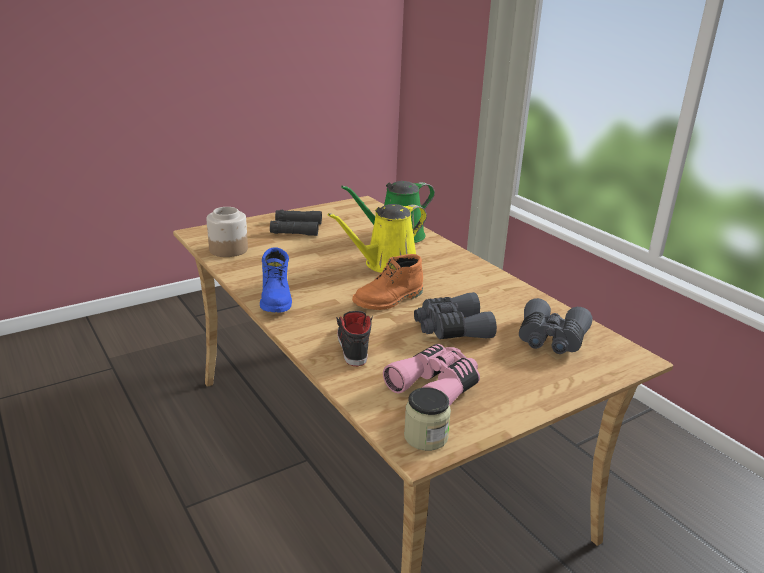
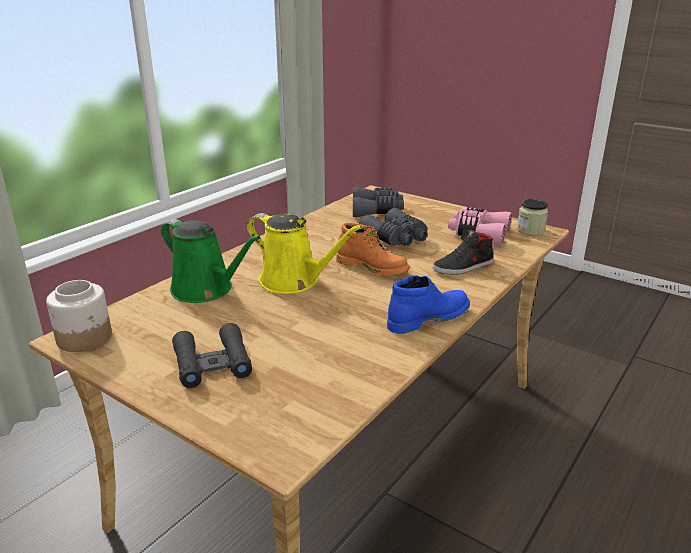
camera: 110 degrees left, 0 degrees up
(228, 250) = (329, 395): jar -> jar (85, 338)

